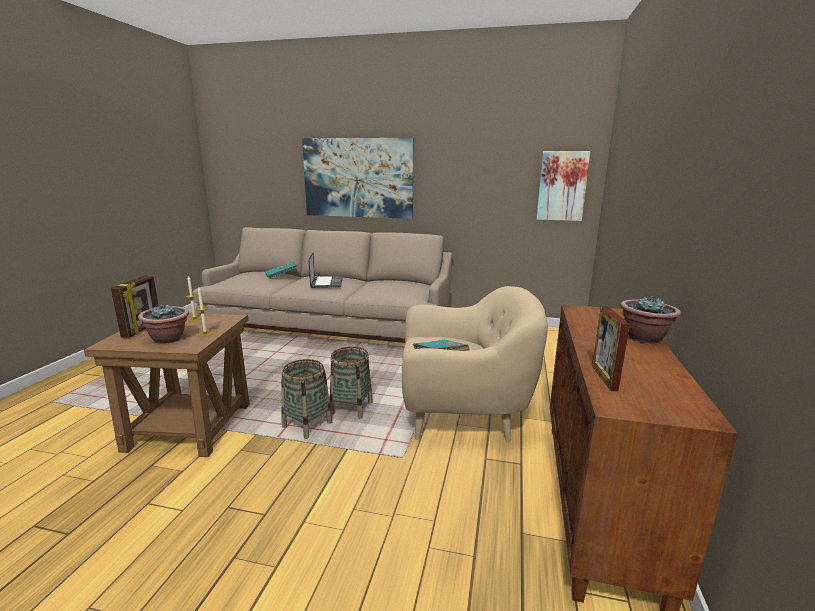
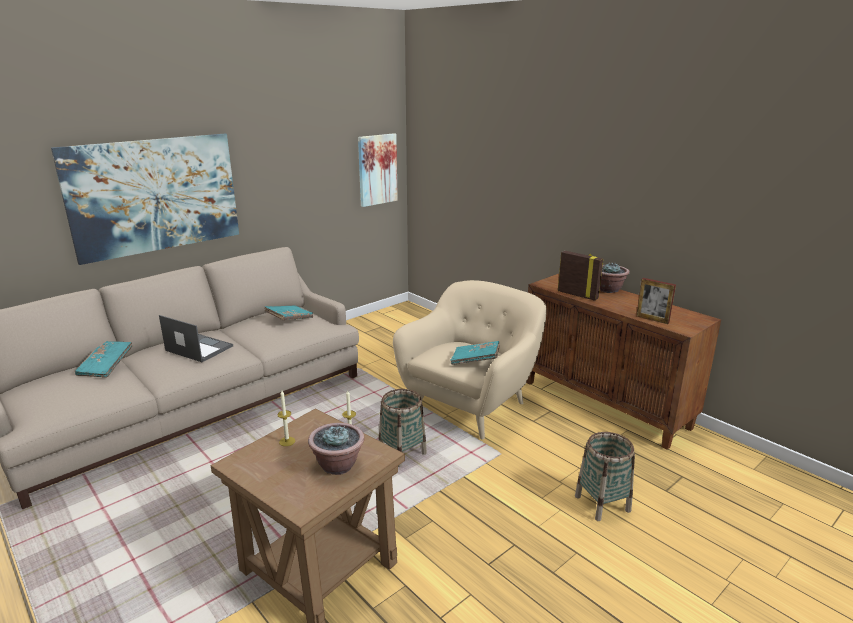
camera: 55 degrees left, 5 degrees up
(143, 329) = (277, 480): picture frame -> picture frame (578, 295)
(307, 425) = (404, 486): basket -> basket (602, 503)
(402, 287) = (289, 319): none -> turquoise book

